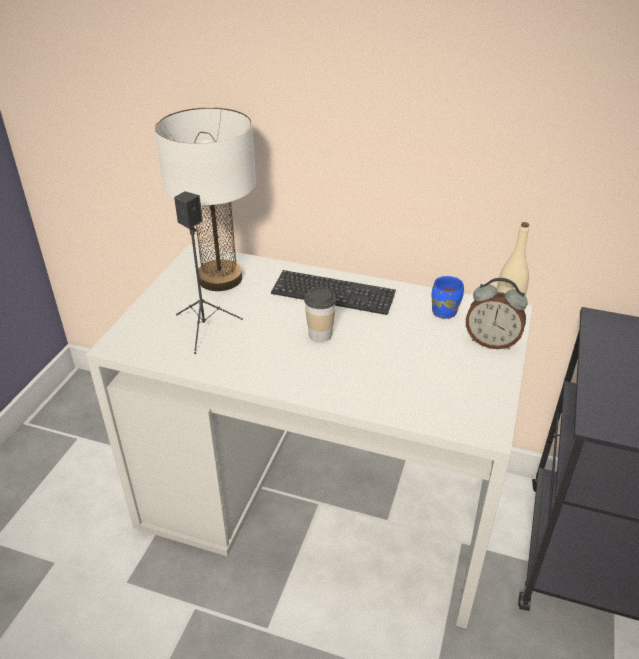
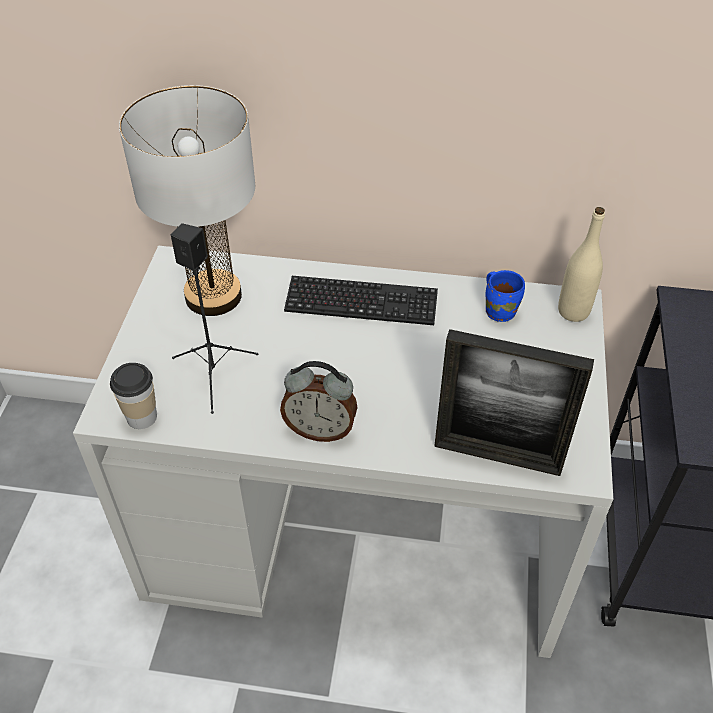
camera: 10 degrees left, 10 degrees up
(320, 334) = (359, 364): cup -> cup (141, 417)
(417, 410) = (497, 456): none -> picture frame
(491, 342) = (563, 348): alarm clock -> alarm clock (320, 429)

